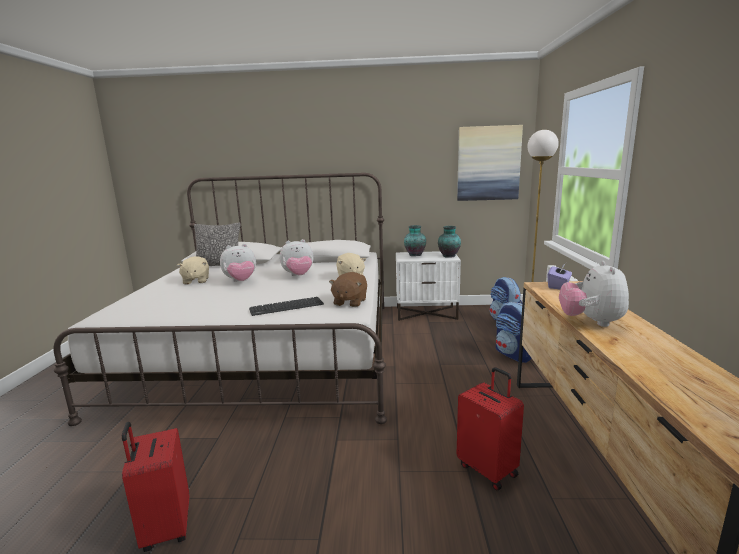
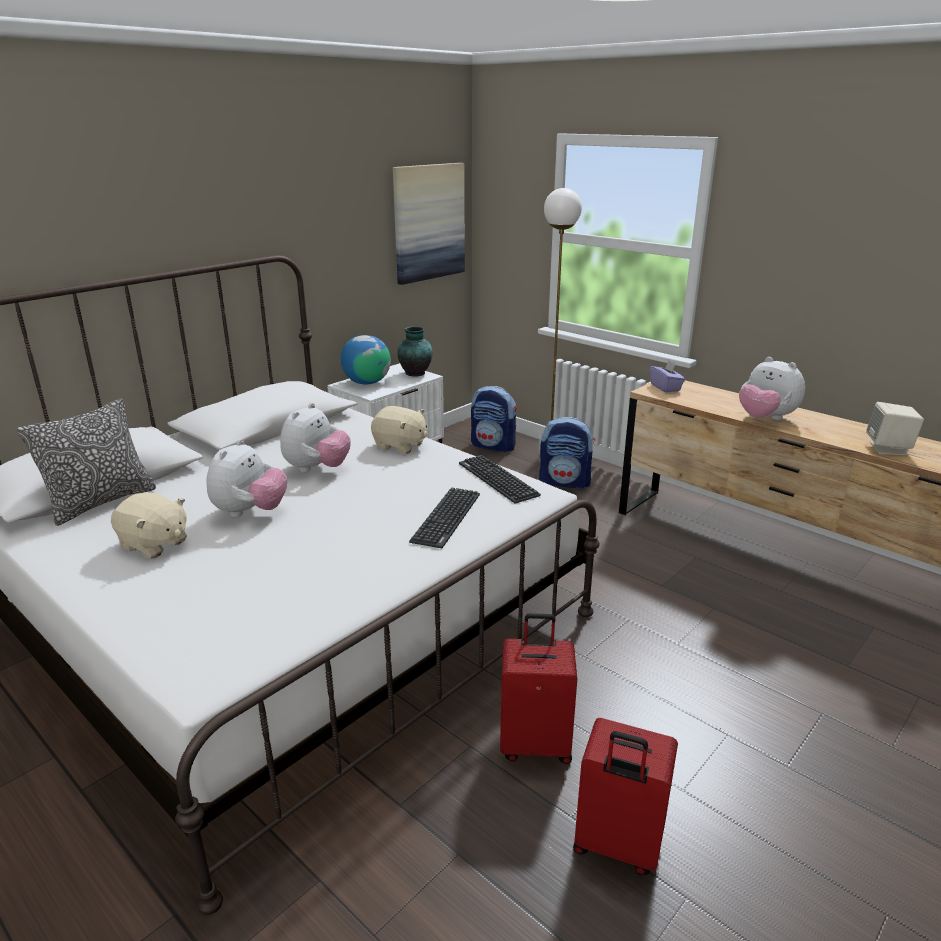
camera: 50 degrees left, 10 degrees up
(349, 302) = (498, 479): brown plush toy -> keyboard
(414, 255) = (367, 382): vase -> globe
(488, 469) = (722, 597): red suitcase -> red suitcase (535, 744)
(668, 380) = (888, 449): none -> beige speaker

